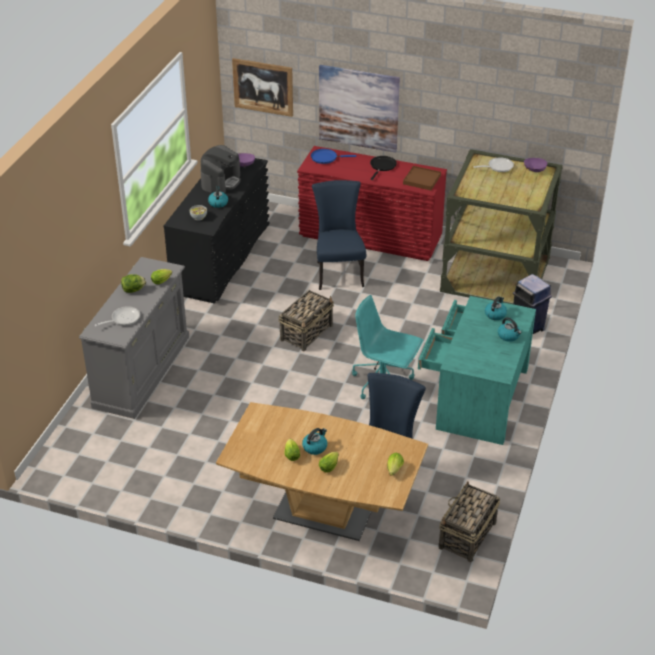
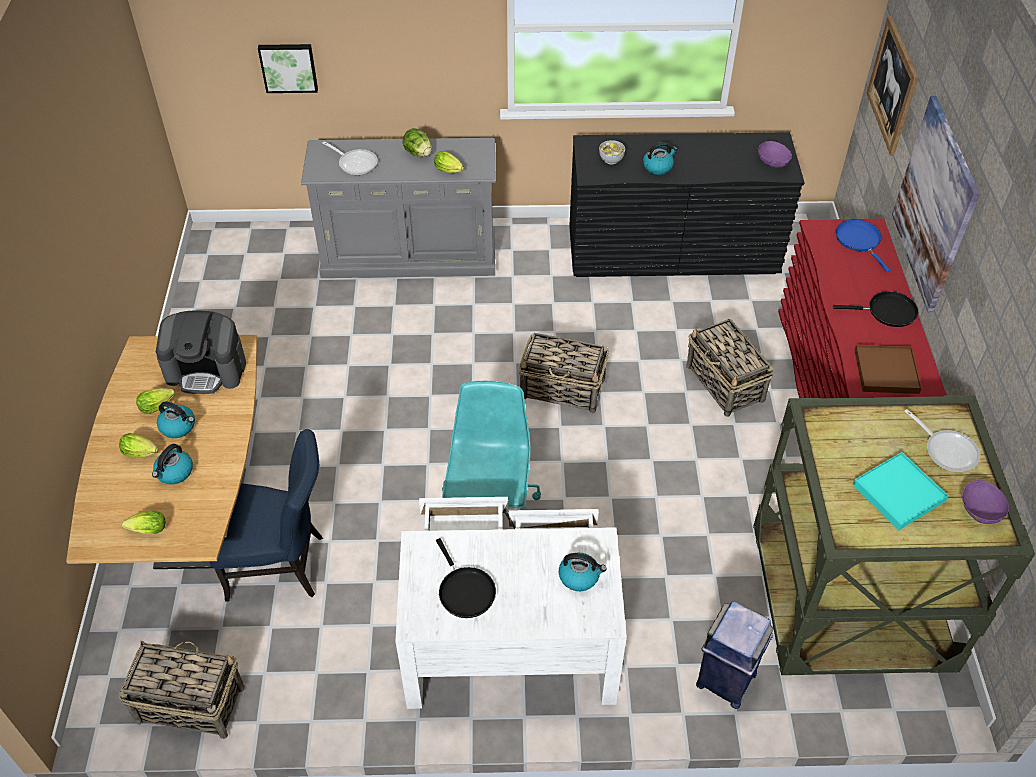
camera: 70 degrees right, 10 degrees up
(48, 297) = (288, 67): none -> picture
(221, 181) = (712, 154): coffee machine -> coffee machine (206, 369)
(338, 272) = (725, 384): blue chair -> basket
(475, 397) = (508, 641): turquoise desk -> white desk
(489, 354) = (465, 591): none -> black frying pan
(509, 336) = (527, 610): kettle -> kettle (174, 472)
(516, 186) = (899, 493): none -> turquoise tray

